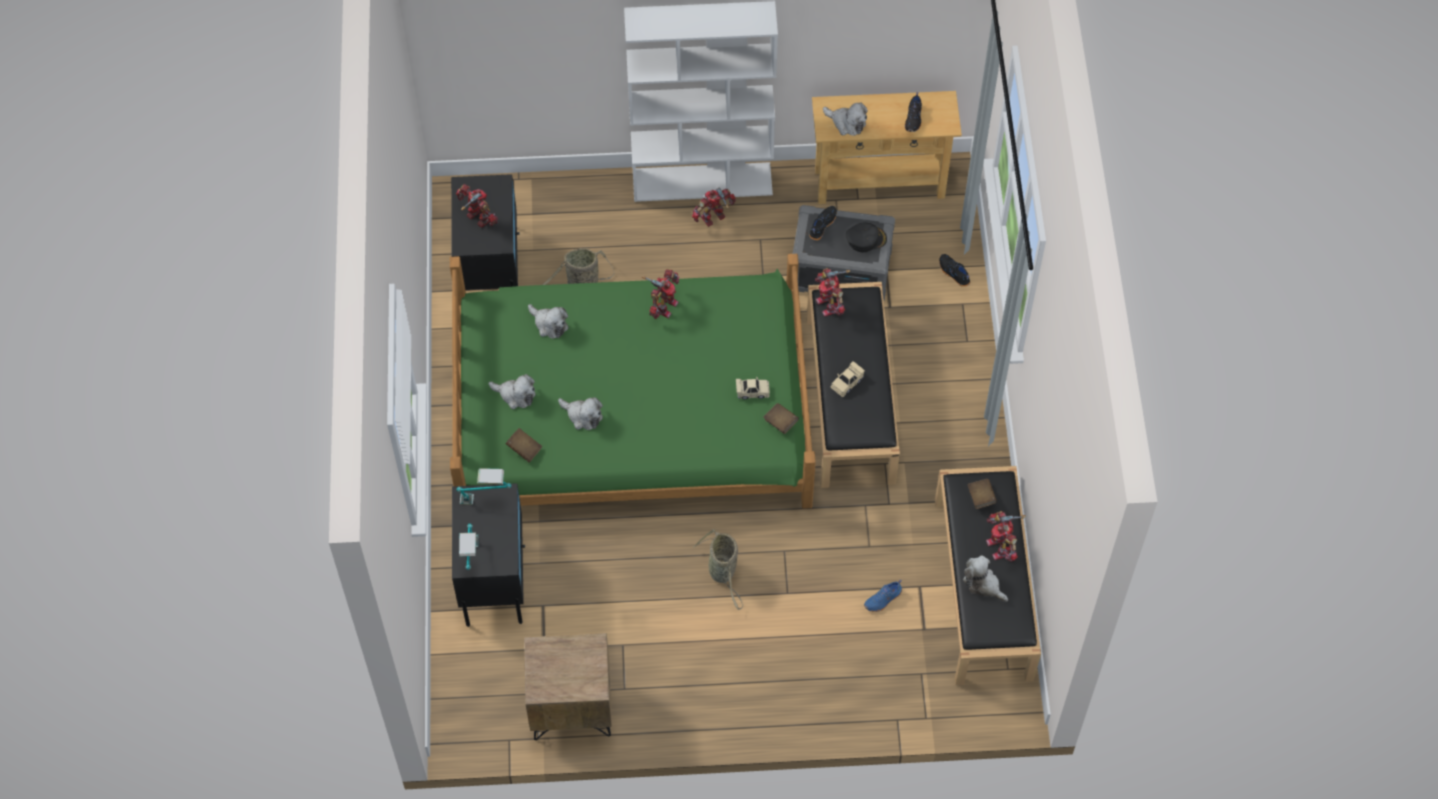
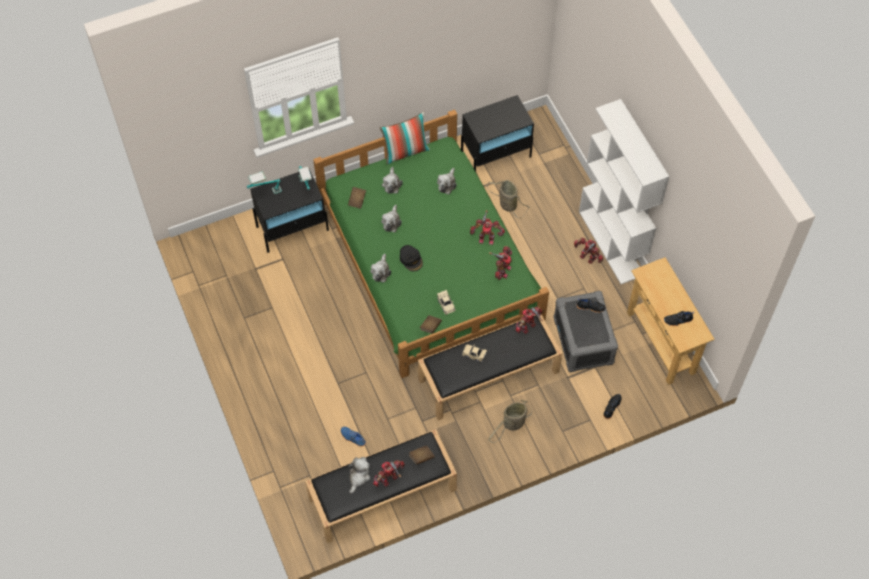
camera: 70 degrees right, 0 degrees up
(464, 360) = (405, 151): none -> pillow
(478, 219) = (494, 118): toy robot -> toy robot (502, 270)
(571, 708) = (222, 295): brown nightstand -> none
(723, 572) = (339, 344): basket -> basket (512, 424)
(847, 123) = (654, 283): plush toy -> plush toy (381, 271)
(866, 239) = (592, 335): black cap -> black cap (411, 259)

